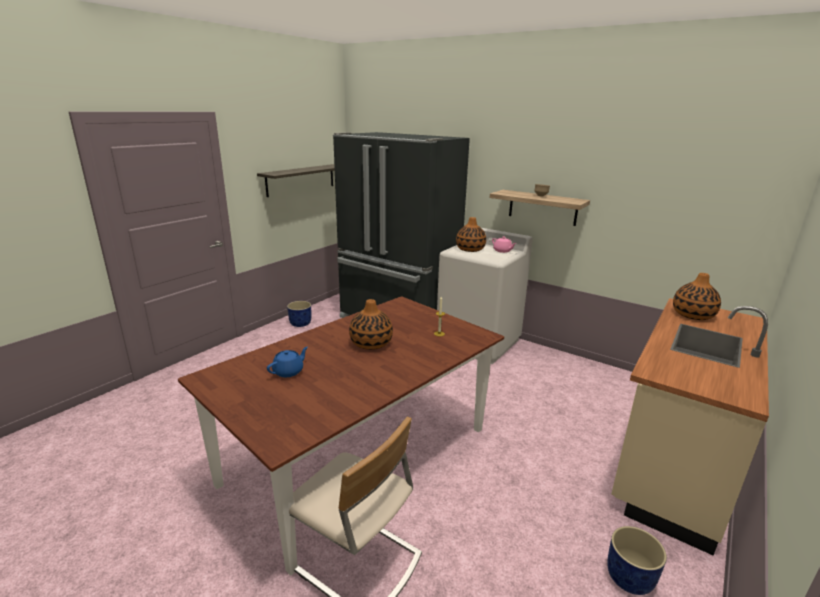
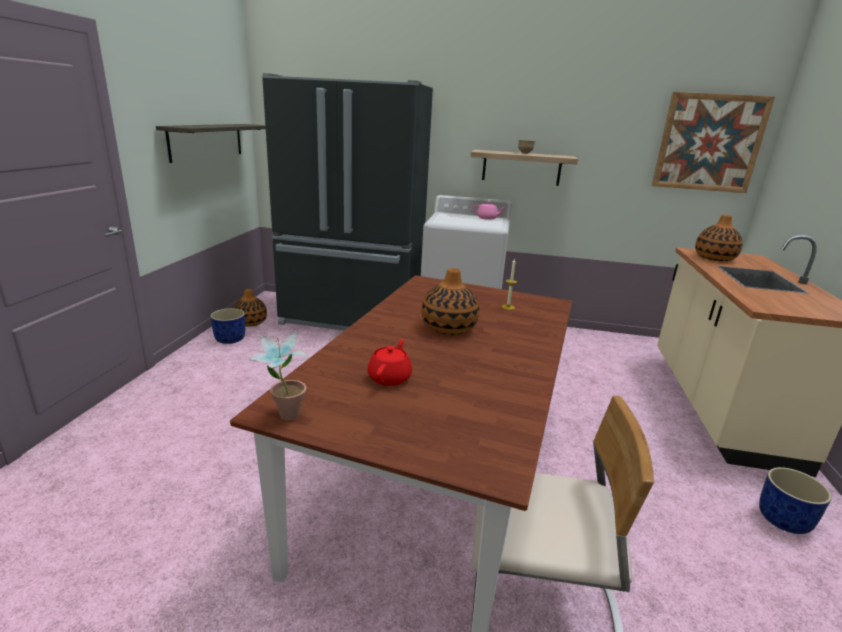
camera: 25 degrees left, 0 degrees up
(203, 383) = (284, 418): none -> potted plant
(289, 371) = (390, 377): blue teapot -> red teapot
(470, 249) = (453, 219): vase -> vase (250, 323)
(729, 194) = (709, 143): none -> picture

